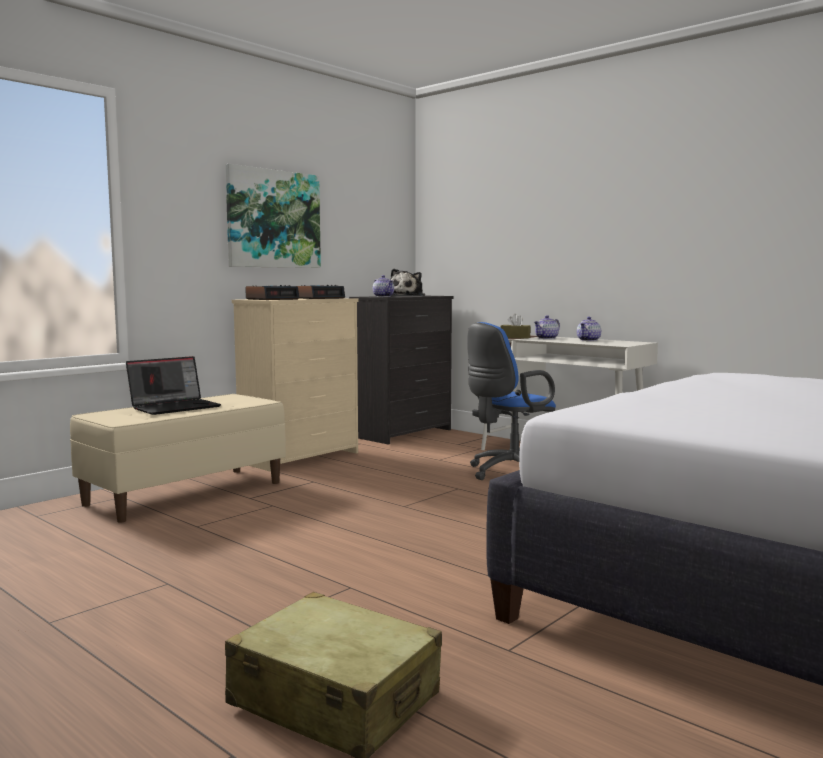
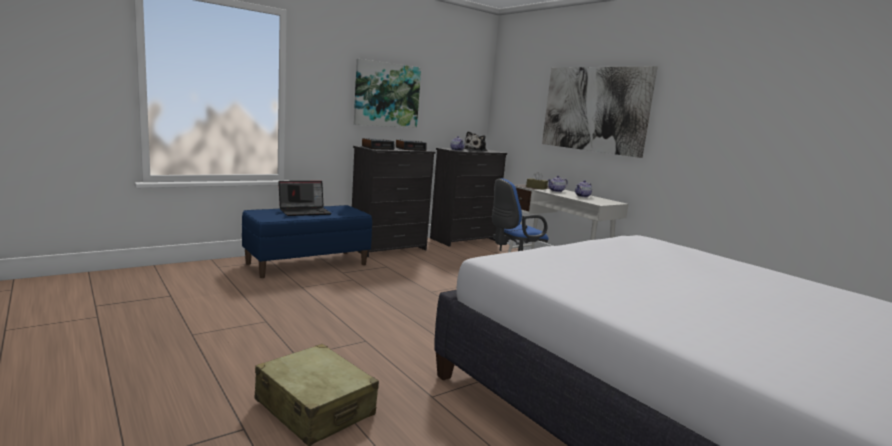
camera: 10 degrees right, 5 degrees up
(186, 493) = (307, 264): beige bench -> blue bench
(301, 457) = (389, 248): beige dresser -> black dresser
(586, 215) = (594, 109): none -> picture

